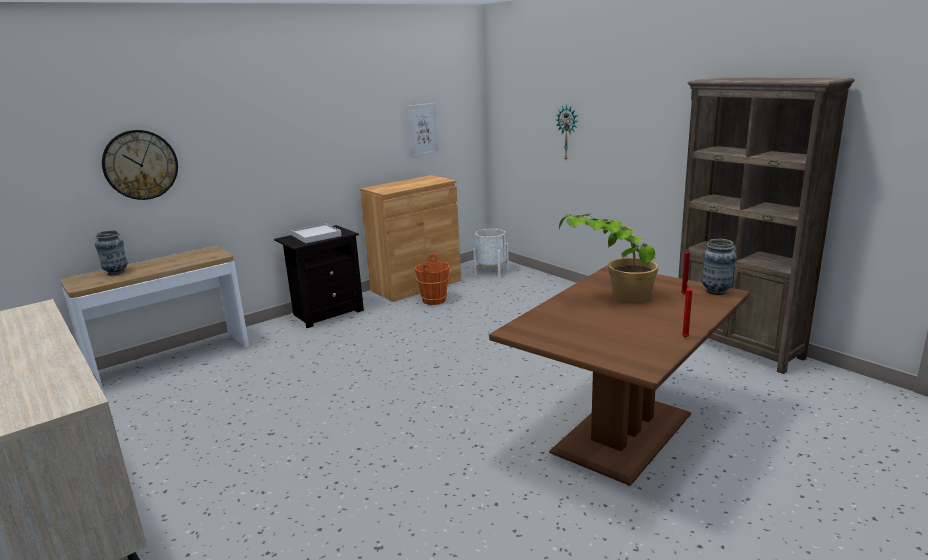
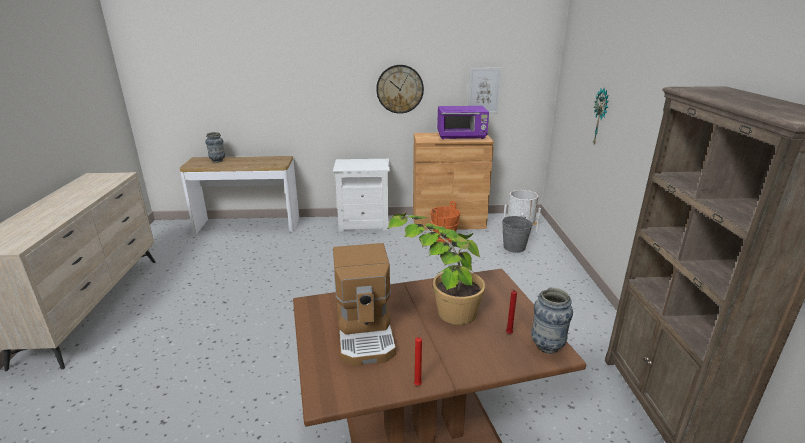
camera: 35 degrees right, 5 degrees up
(140, 165) = (246, 90): wall clock -> wall clock (400, 89)
(316, 235) = (362, 164): white tray -> none
(326, 313) = (364, 223): black nightstand -> white nightstand
(418, 182) = (462, 136): none -> purple microwave
(506, 286) = (514, 247): none -> grey bucket
(594, 328) = (366, 332): none -> coffee machine

